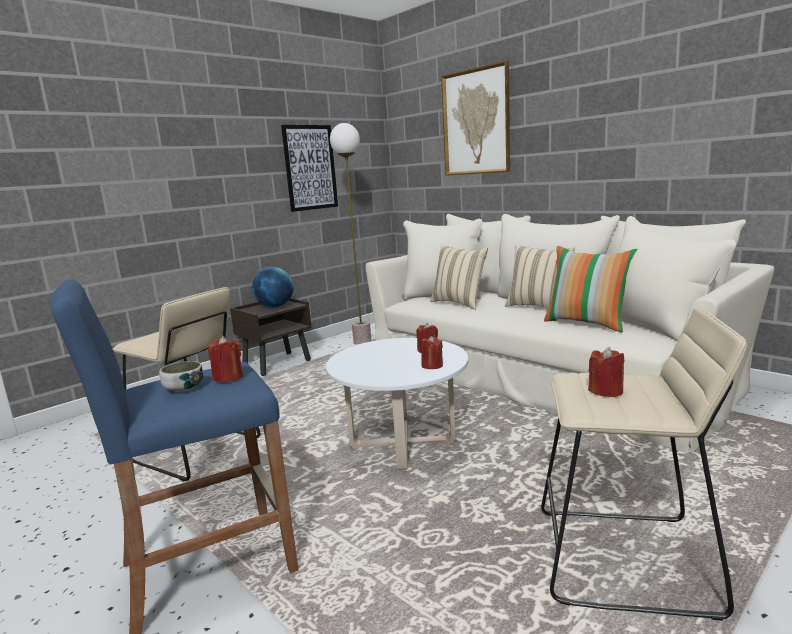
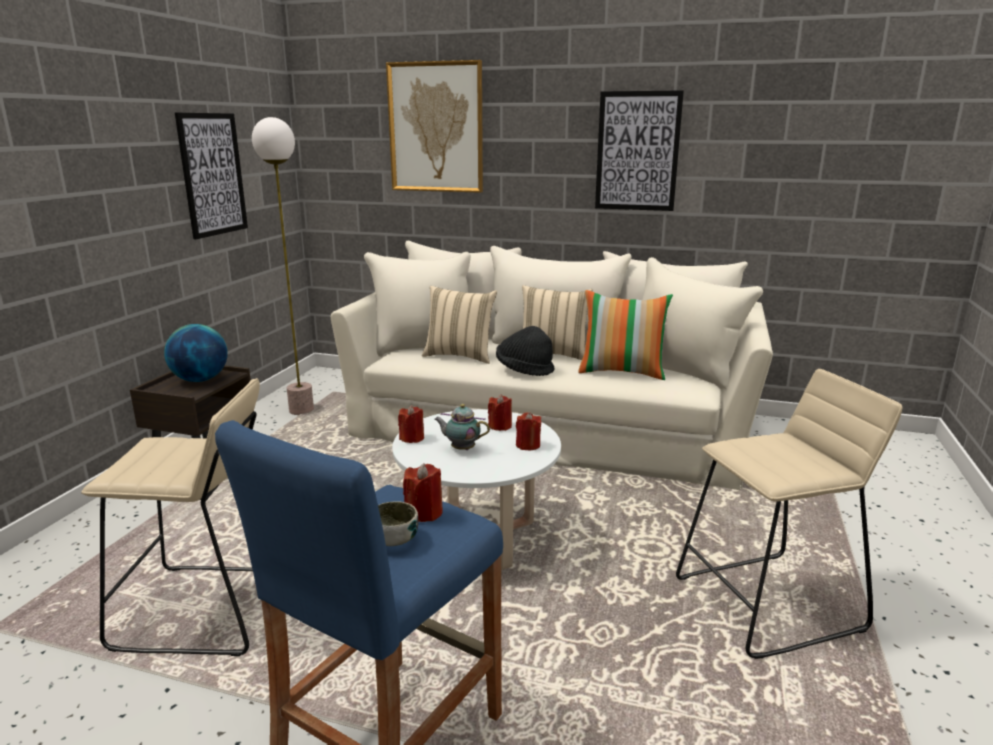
camera: 30 degrees left, 5 degrees up
(378, 361) = (461, 449): none -> teapot
(499, 316) = (524, 370): none -> black hat
(606, 391) = (773, 457): red candle -> red candle (412, 438)
(641, 120) = (637, 151): none -> picture

